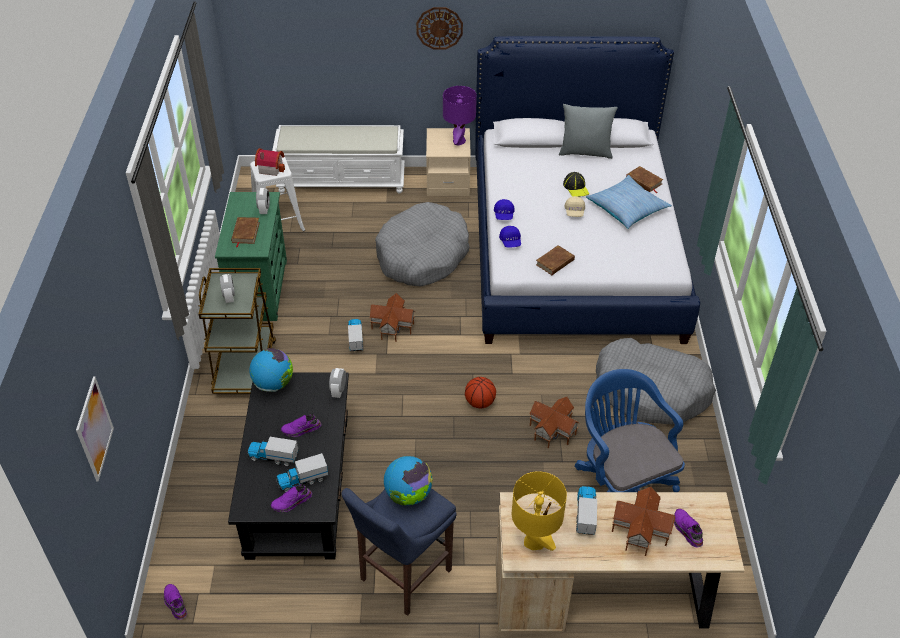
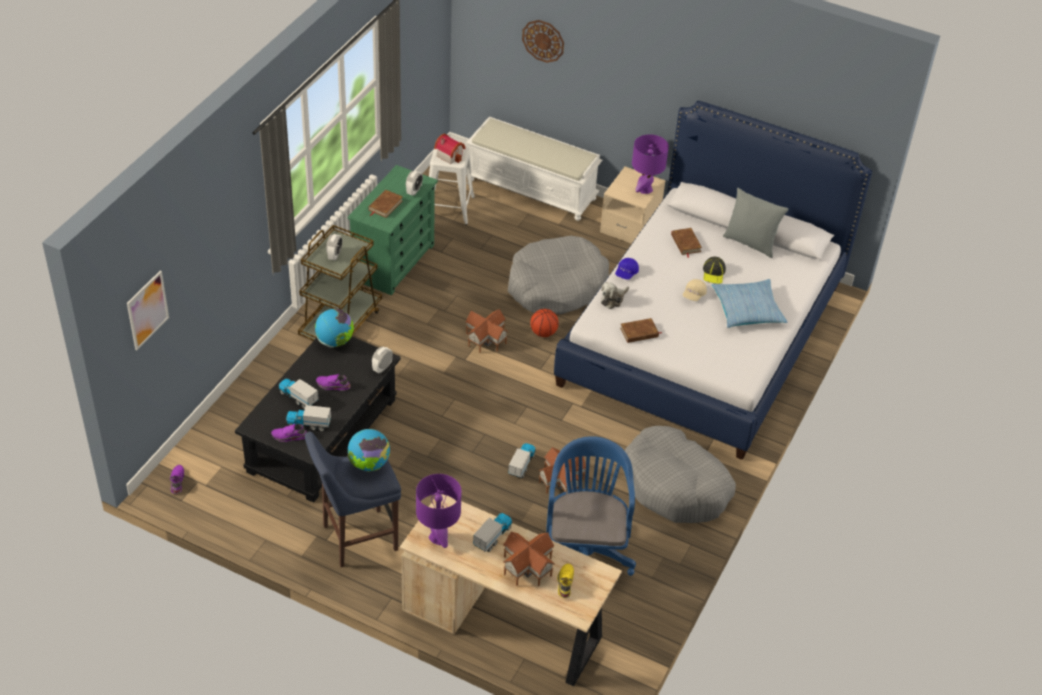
camera: 25 degrees right, 0 degrees up
(355, 340) = (446, 337): toy truck -> toy truck (522, 465)
(439, 28) = (649, 75): wall clock -> wall clock (543, 40)
(480, 402) = (515, 432): basketball -> basketball (543, 333)
(510, 242) = (613, 299): blue cap -> plush toy
(534, 542) = (438, 538): yellow table lamp -> purple table lamp
(644, 181) = (785, 291): brown book -> brown book (685, 243)
(686, 530) = (564, 583): purple shoe -> yellow shoe

